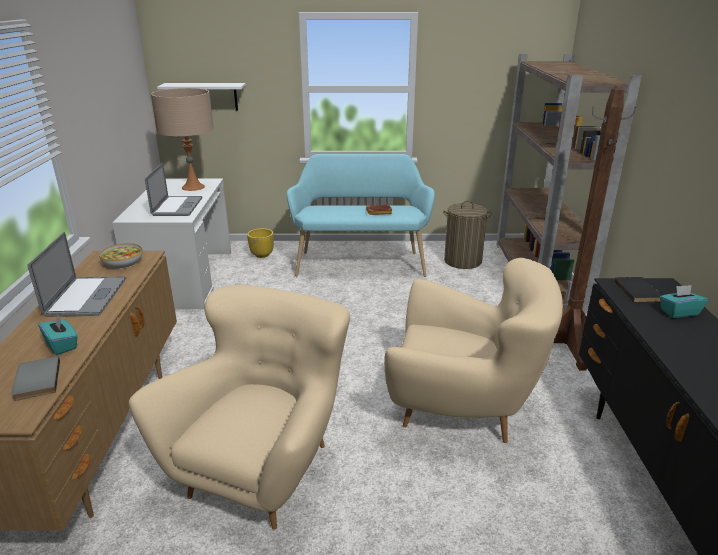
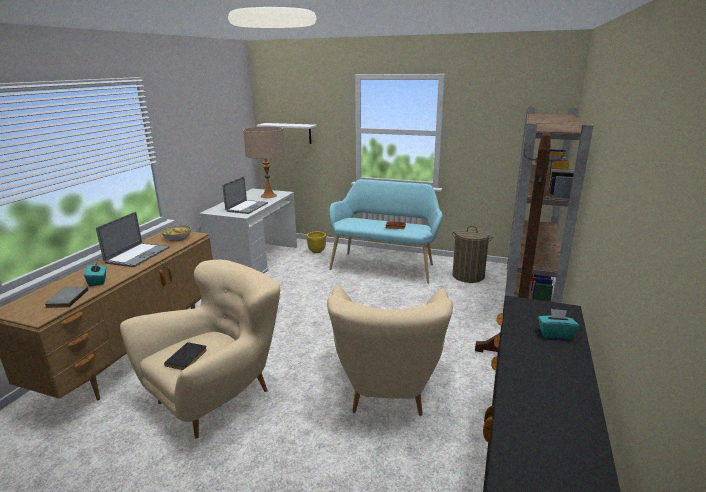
camera: 20 degrees right, 5 degrees down
(462, 408) = (387, 387): beige armchair -> beige armchair turned 60 degrees clockwise
(639, 291) = (534, 311): black book -> black book (188, 358)

